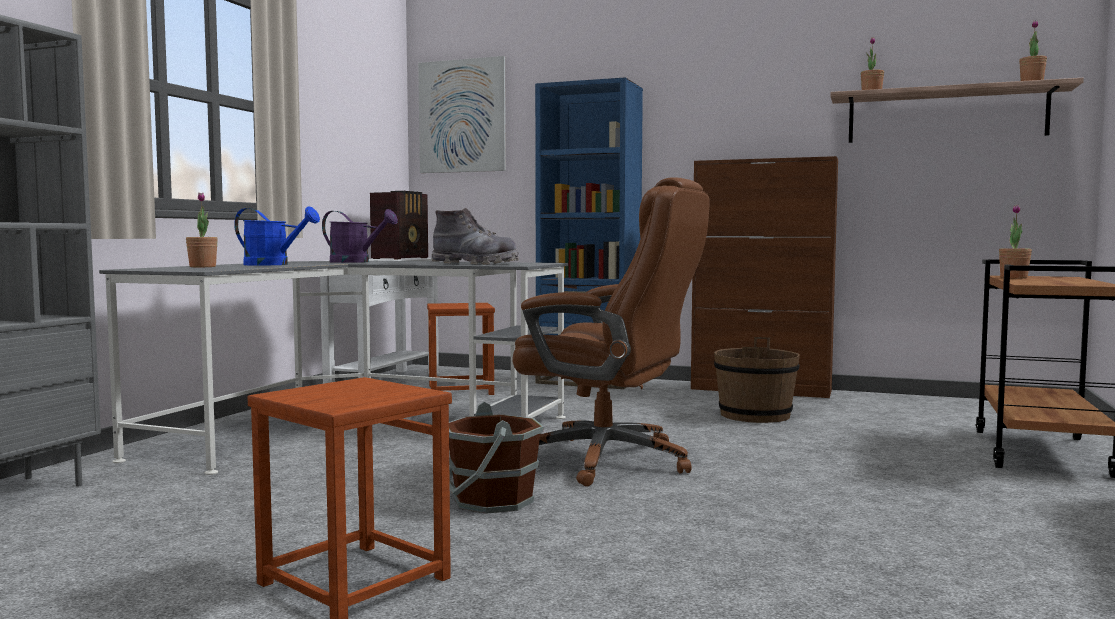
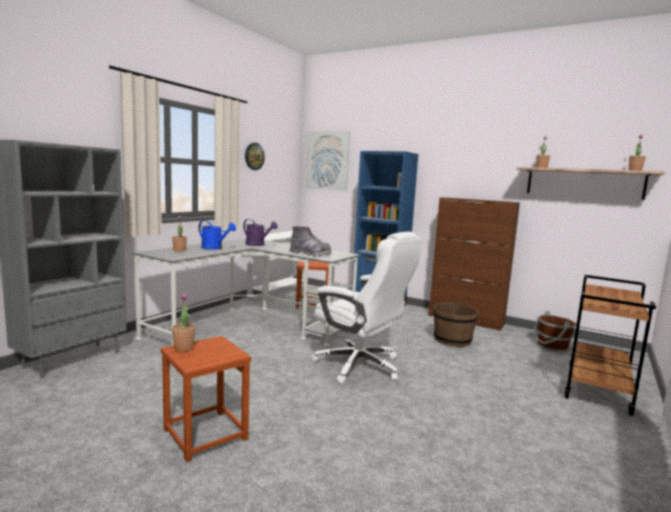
camera: 10 degrees right, 5 degrees up
(323, 100) = (254, 156): none -> wall clock
(402, 258) = (290, 234): radio -> none
(491, 500) = (290, 387): brown bucket -> brown bucket (552, 346)
(609, 460) = (360, 366): brown office chair -> white office chair
(1013, 278) = (595, 291): potted plant -> potted plant (183, 348)

